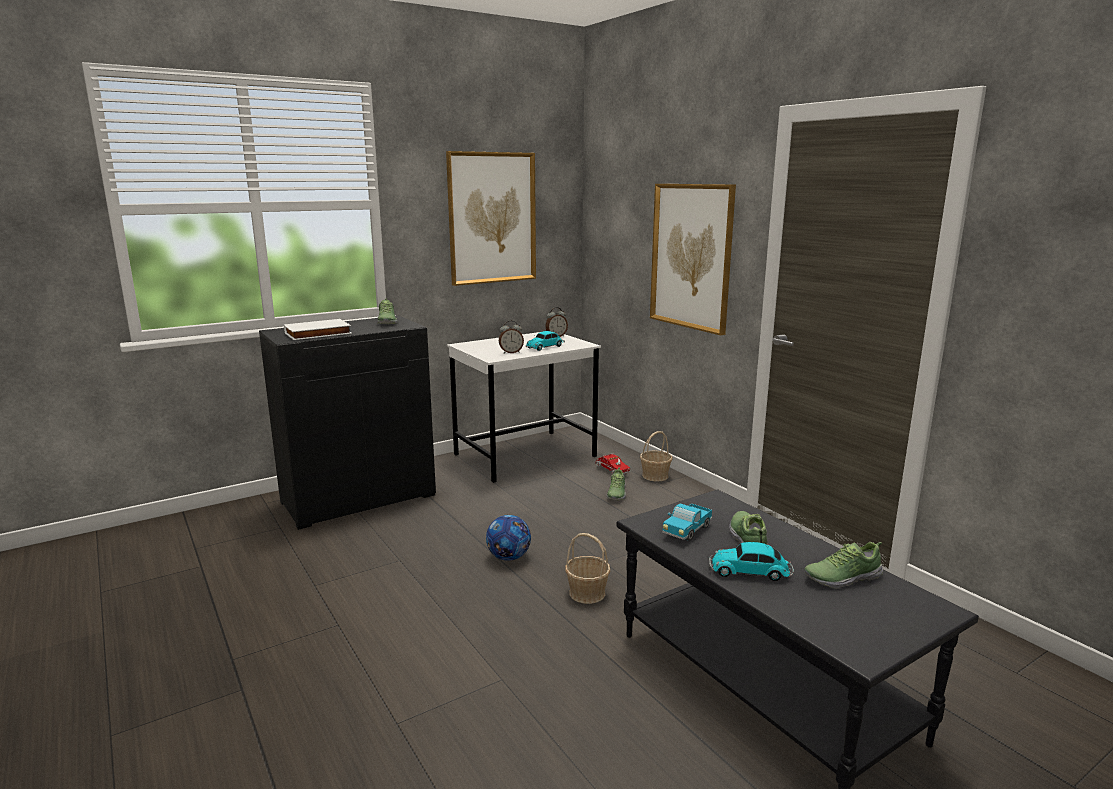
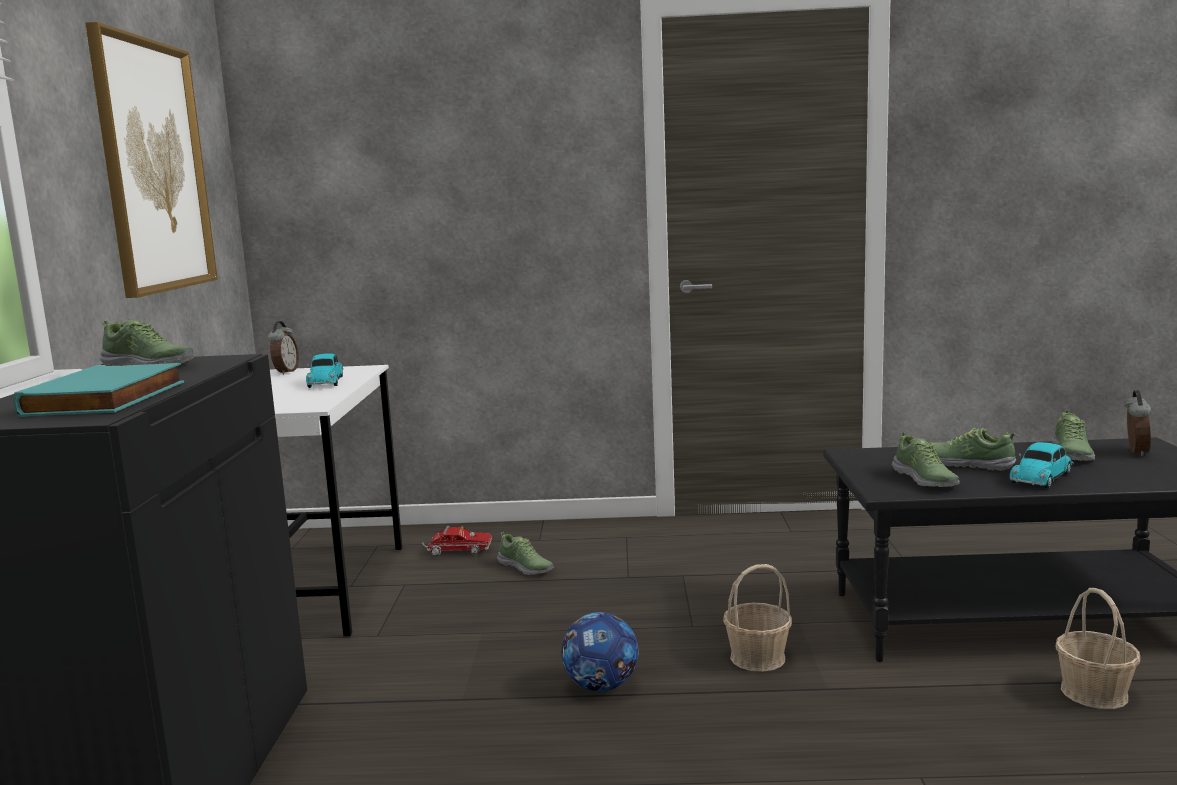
camera: 55 degrees left, 5 degrees down
(318, 334) = (109, 399): white book -> turquoise book
(511, 352) = (306, 396): alarm clock -> alarm clock (1134, 452)
(655, 476) = (516, 534): basket -> basket (1094, 692)
(686, 531) = (925, 480): toy truck -> shoe
(691, 256) = (510, 205): picture -> none

